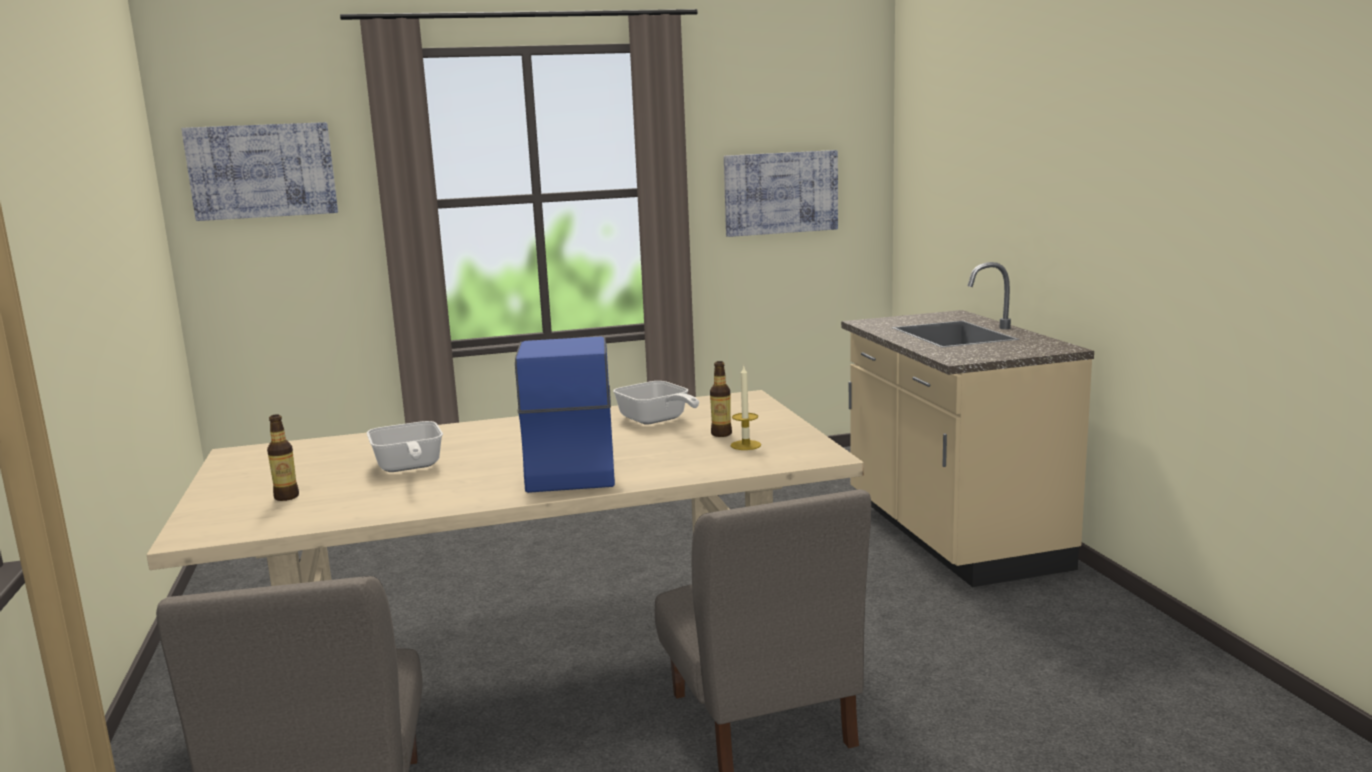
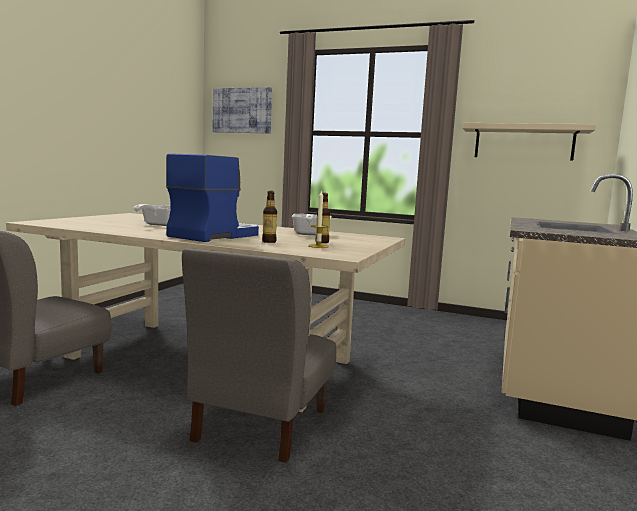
camera: 35 degrees right, 5 degrees down
(286, 497) = (95, 222): bottle -> bottle (269, 241)
(780, 193) = (524, 143): picture -> beige shelf

